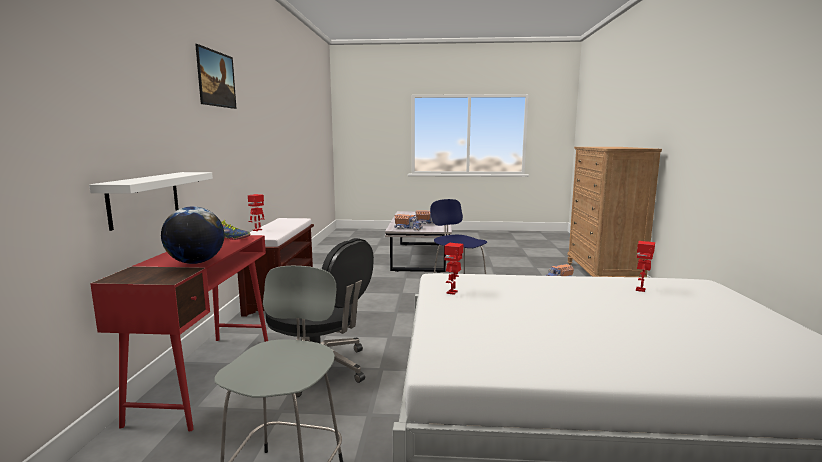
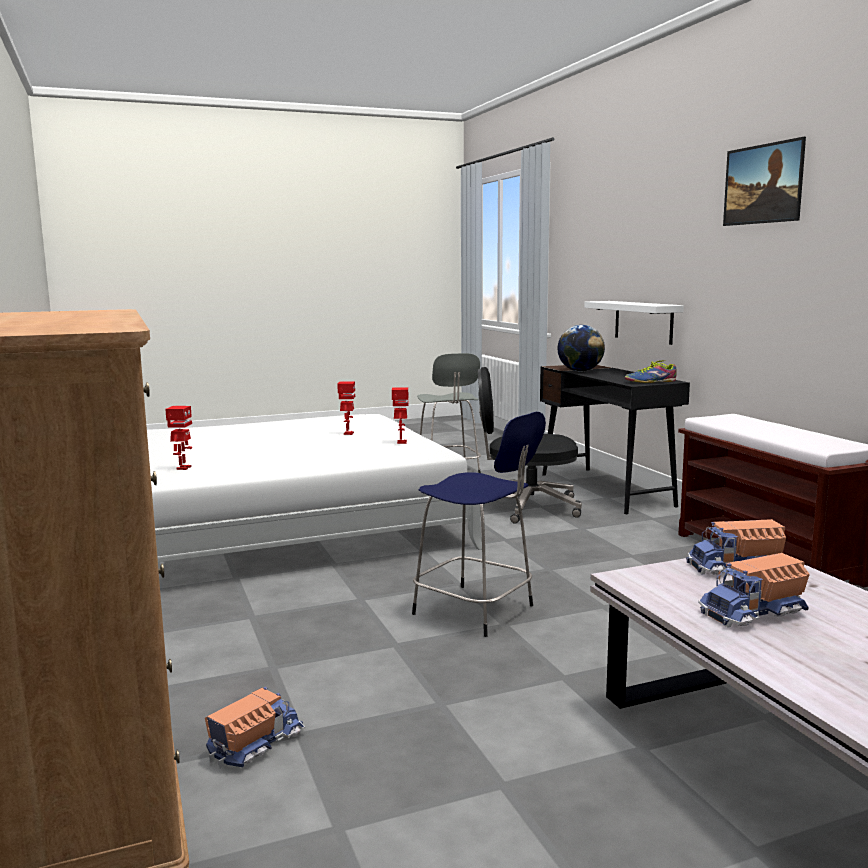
camera: 155 degrees right, 0 degrees up
(207, 376) = (605, 490): red desk -> black desk
(257, 230) = (769, 423): toy robot -> toy robot (348, 433)

